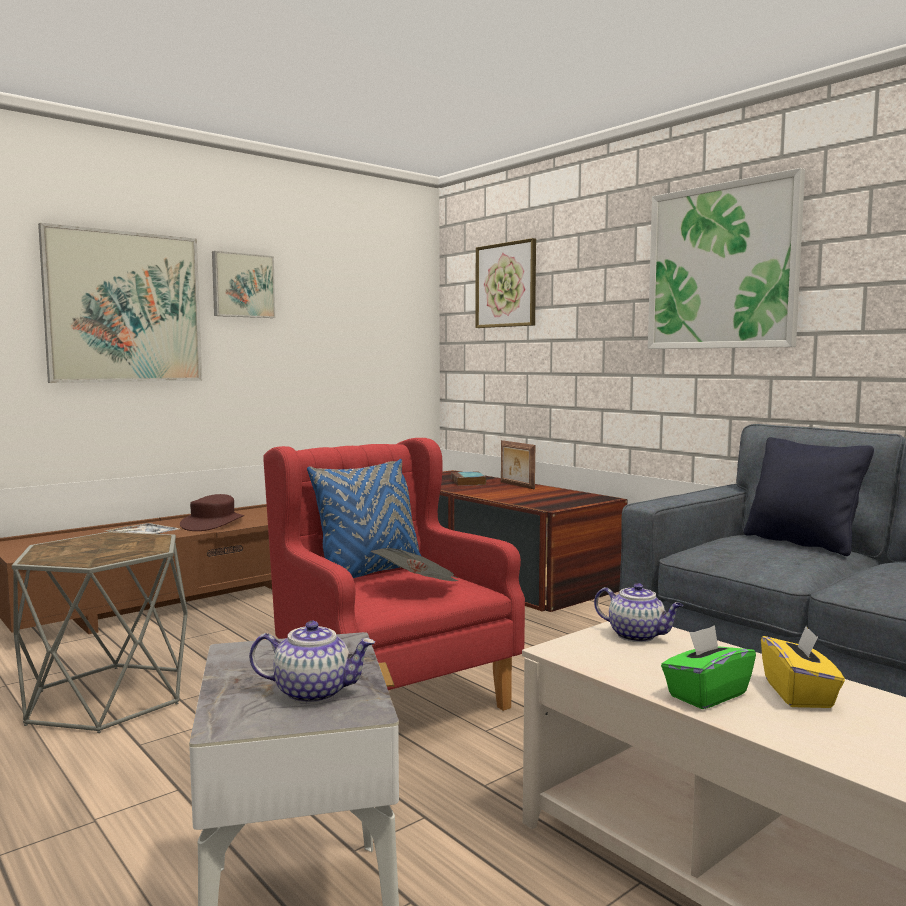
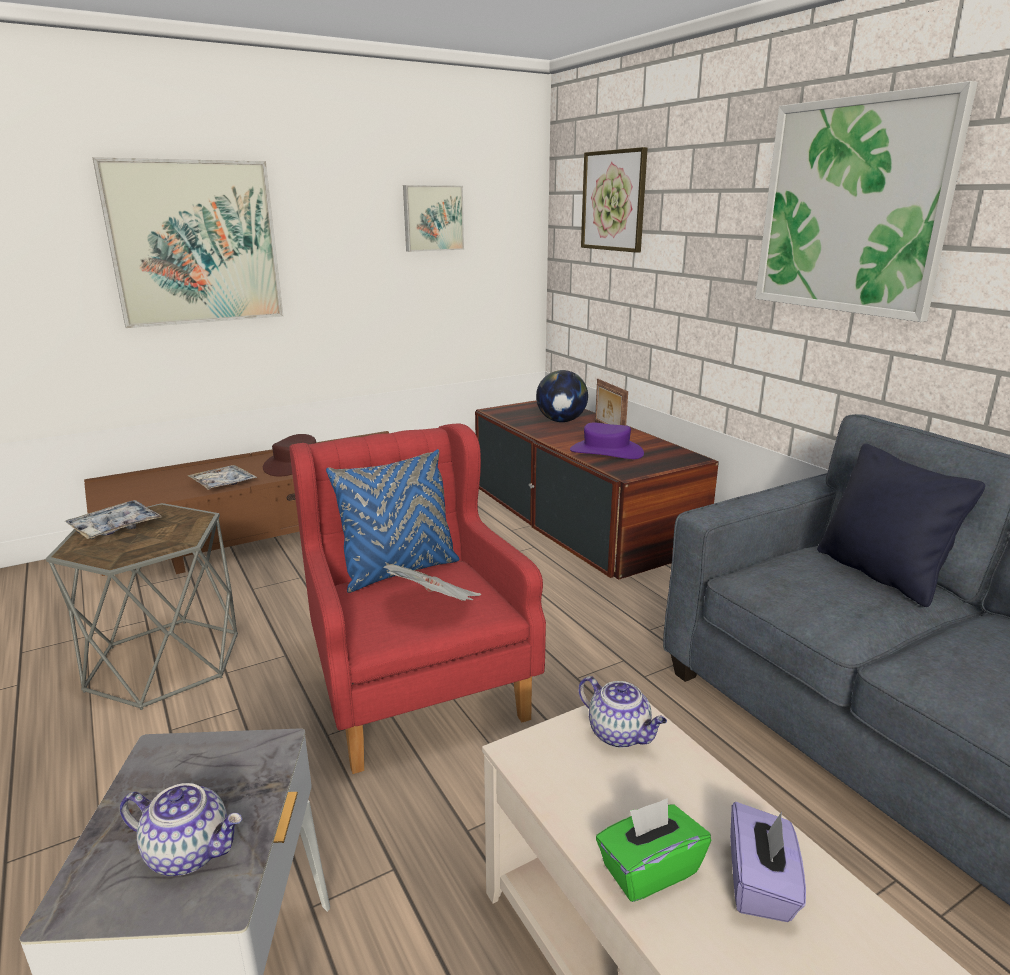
camera: 10 degrees right, 15 degrees up
(72, 545) = (115, 527): none -> tray
(242, 285) = (321, 210): picture -> picture (432, 218)
(468, 482) = (561, 421): book -> globe
(523, 497) = (606, 452): none -> purple hat
(799, 694) = (761, 884): yellow tissue box -> purple tissue box

